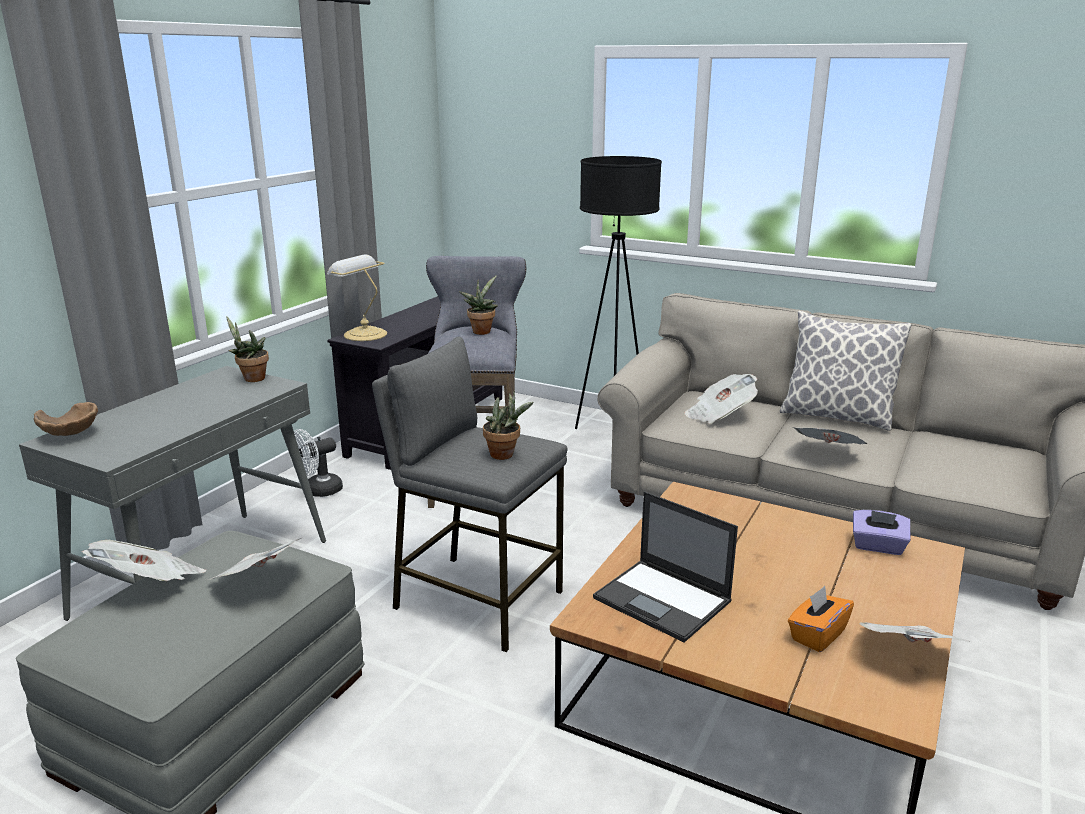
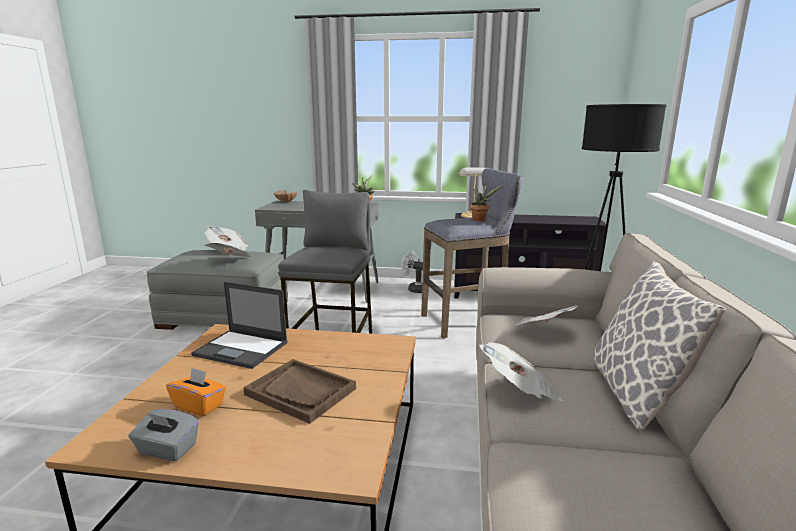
camera: 70 degrees right, 5 degrees down
(505, 455) = (318, 255): potted plant -> none
(663, 600) = (242, 349): laptop -> laptop turned 90 degrees counterclockwise
(794, 565) = (301, 392): none -> brown tray
(877, 546) = (350, 434): purple tissue box -> none
(908, 655) = (167, 449): newspaper -> grey tissue box

